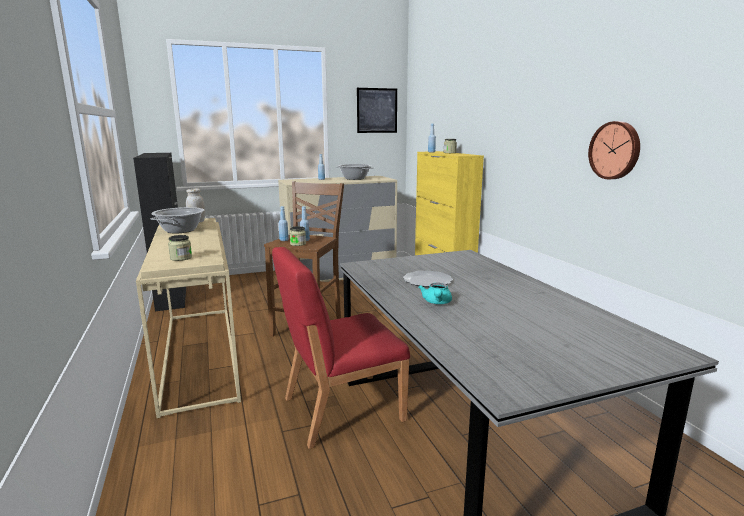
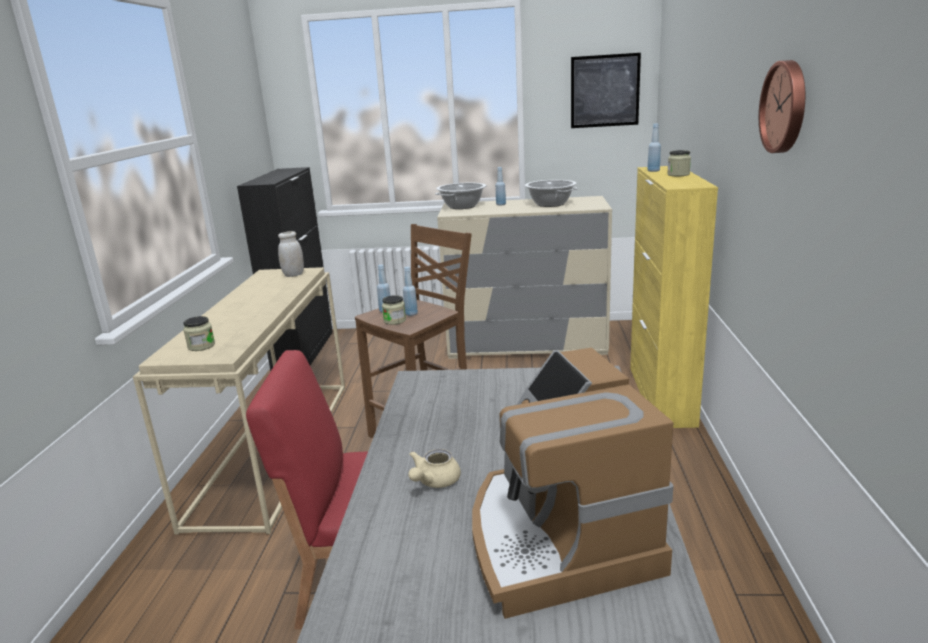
camera: 25 degrees right, 5 degrees up
(180, 230) = (258, 291): cooking pot -> cooking pot (462, 206)
(427, 281) = (472, 430): plate -> none
(436, 302) = (434, 482): turquoise teapot -> beige teapot
(534, 312) = (557, 537): none -> coffee machine
(615, 150) = (863, 228): wall clock -> wall clock (786, 107)

